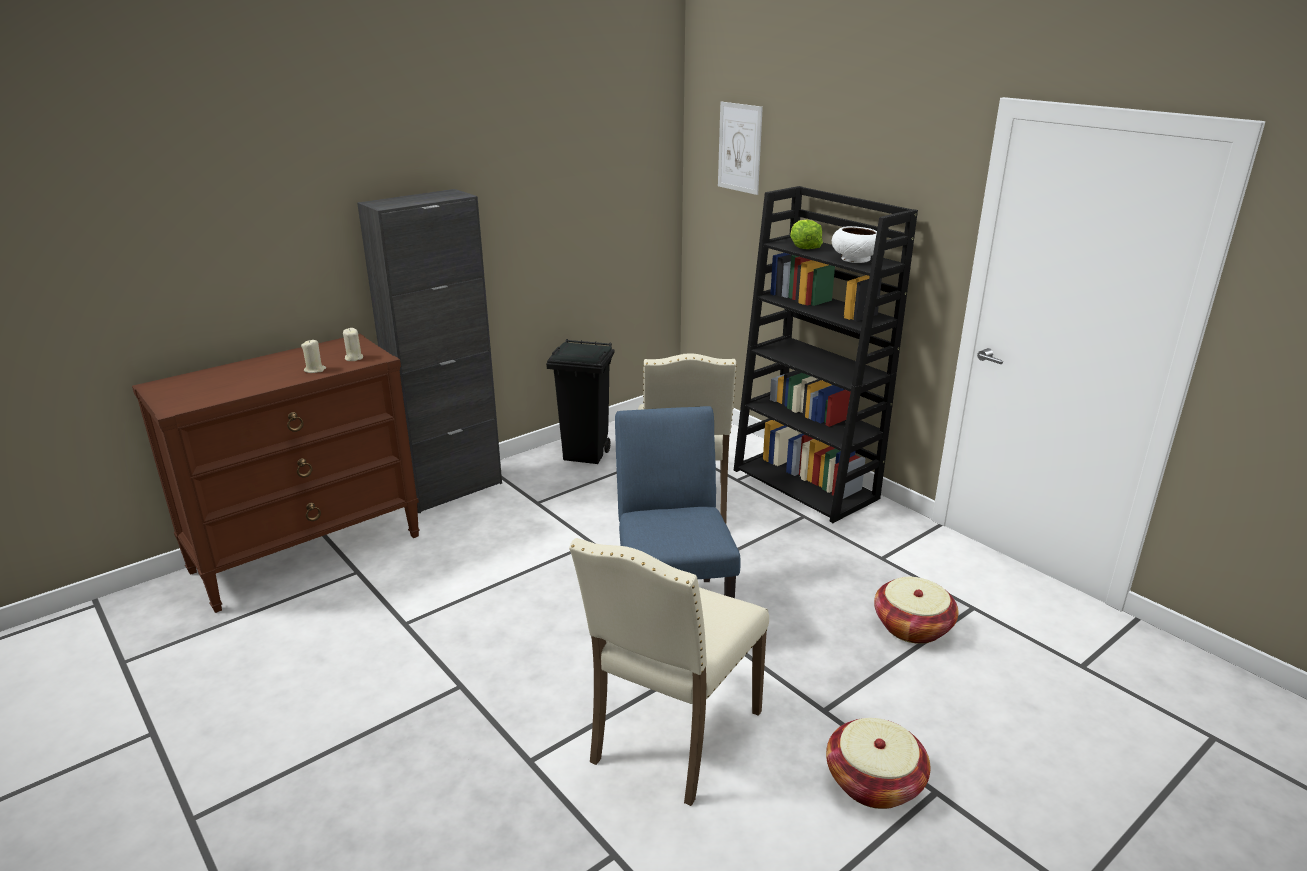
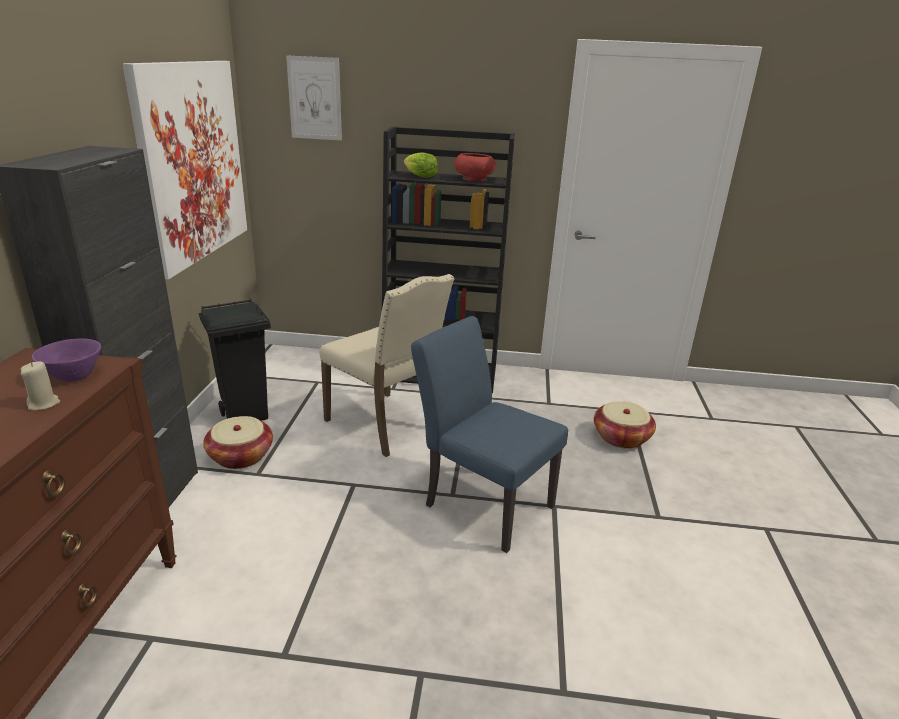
camera: 45 degrees left, 0 degrees up
(354, 358) = (75, 374): beige candle -> purple bowl
(591, 204) = (192, 162): none -> picture
(671, 737) = (615, 596): beige chair -> none
(855, 259) = (473, 179): white bowl -> red bowl
(874, 782) = (739, 544): basket -> basket (240, 456)

